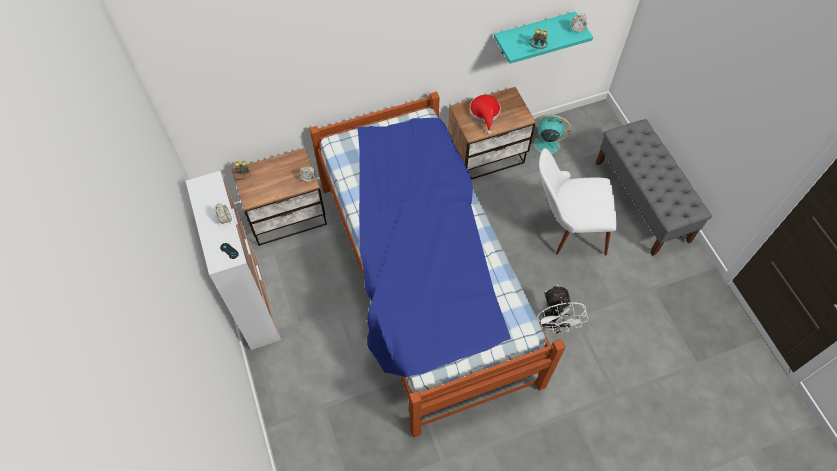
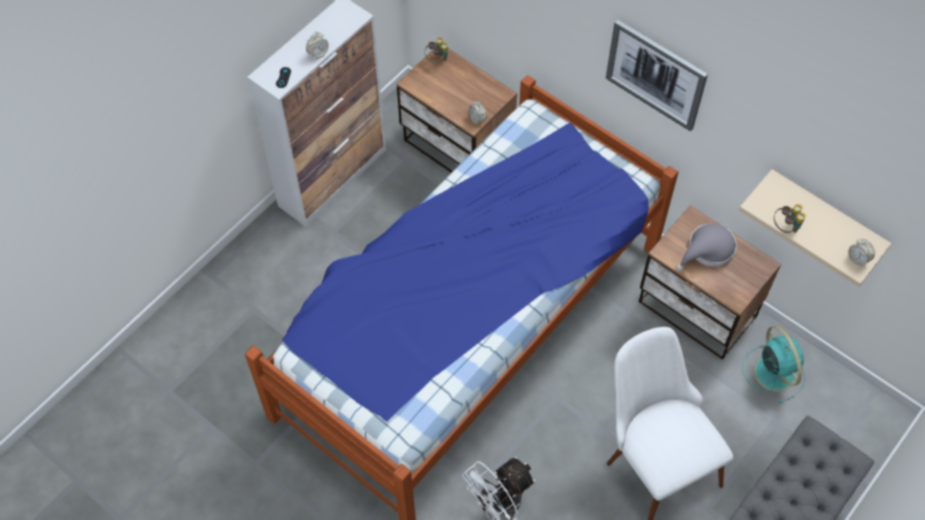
camera: 60 degrees right, 0 degrees up
(401, 42) = (655, 74): none -> picture
(485, 113) = (708, 250): red hat -> grey hat
(533, 33) = (824, 217): turquoise shelf -> beige shelf

